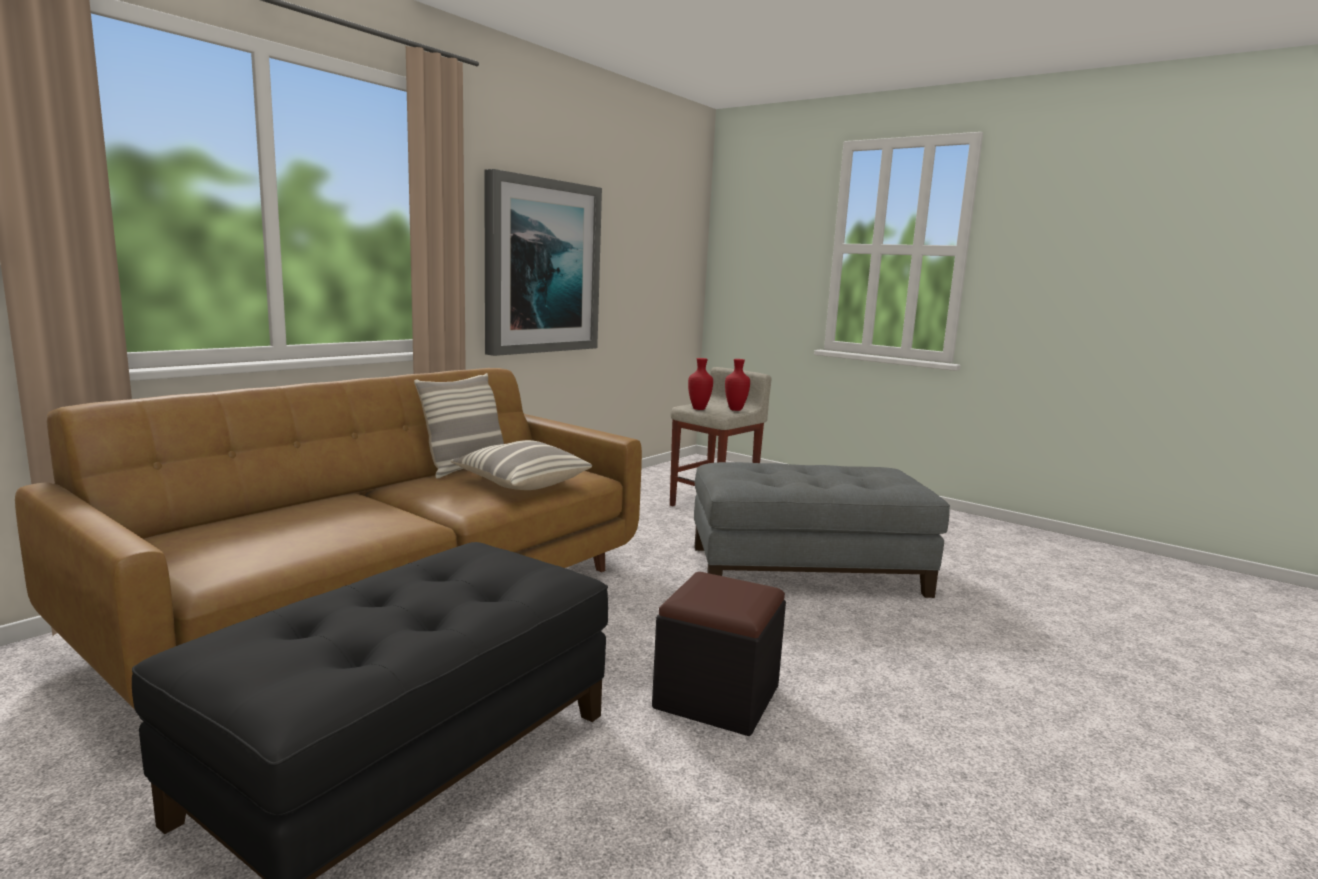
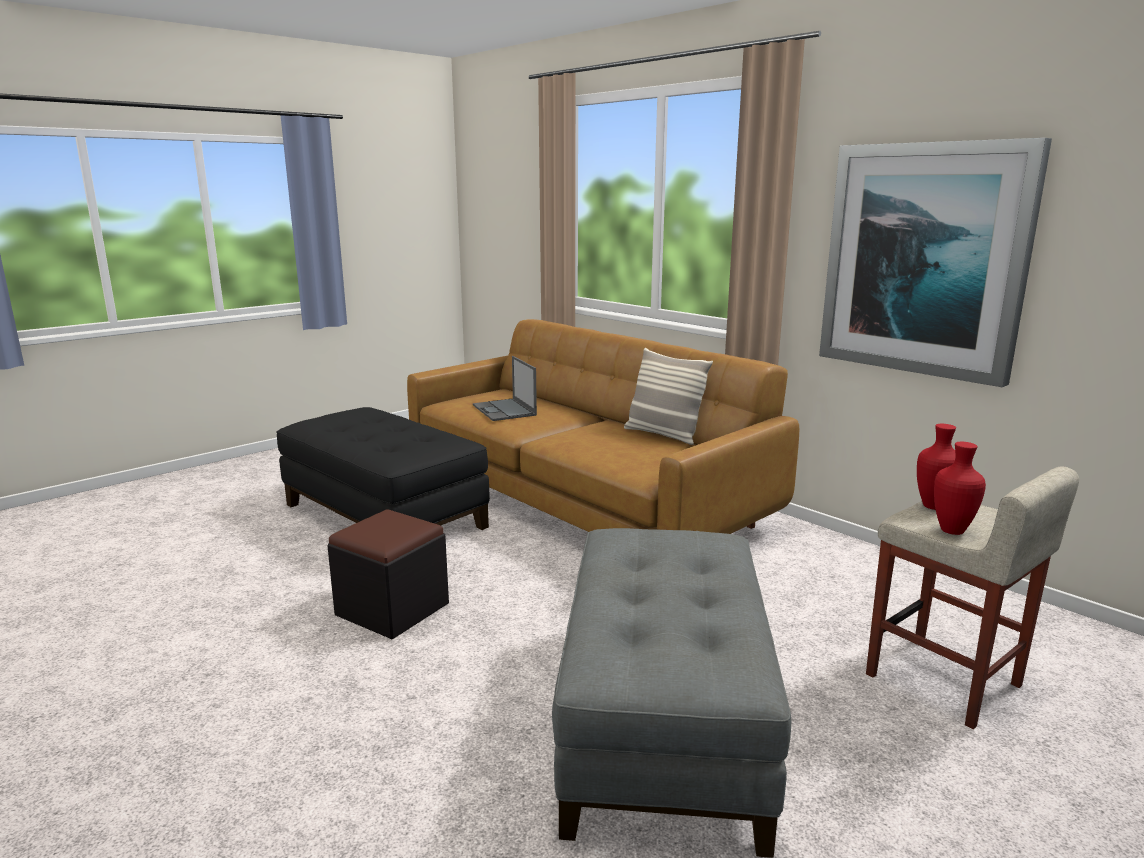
camera: 100 degrees right, 5 degrees up
(314, 529) = (504, 410): none -> laptop
(521, 483) = (613, 450): pillow -> none

